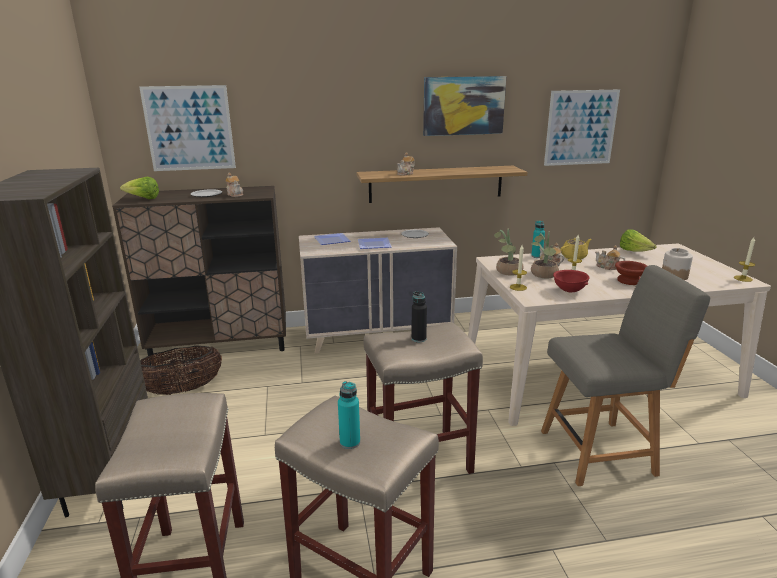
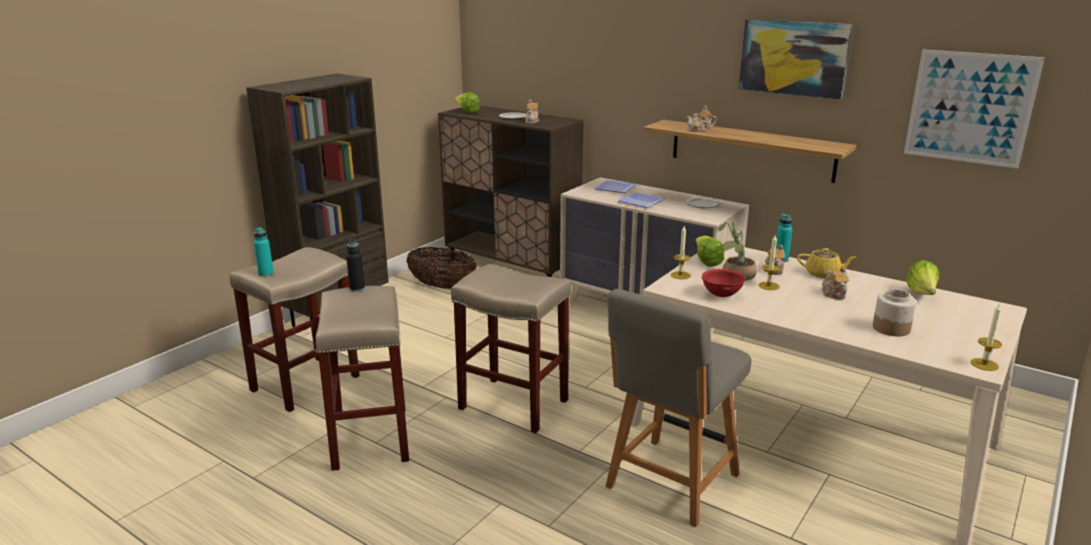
camera: 45 degrees right, 0 degrees up
(189, 128) = (523, 53): picture -> none
(350, 442) = (345, 308): turquoise bottle -> turquoise bottle (266, 274)
(418, 339) = (513, 279): black bottle -> black bottle (357, 288)
(507, 272) = (706, 261): potted plant -> lettuce
(601, 452) = (670, 483): grey chair -> grey chair turned 90 degrees clockwise
(629, 280) = (818, 312): brown bowl -> none

